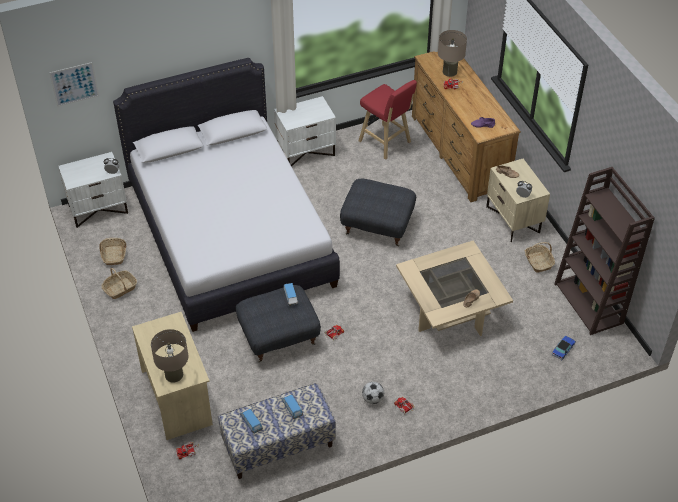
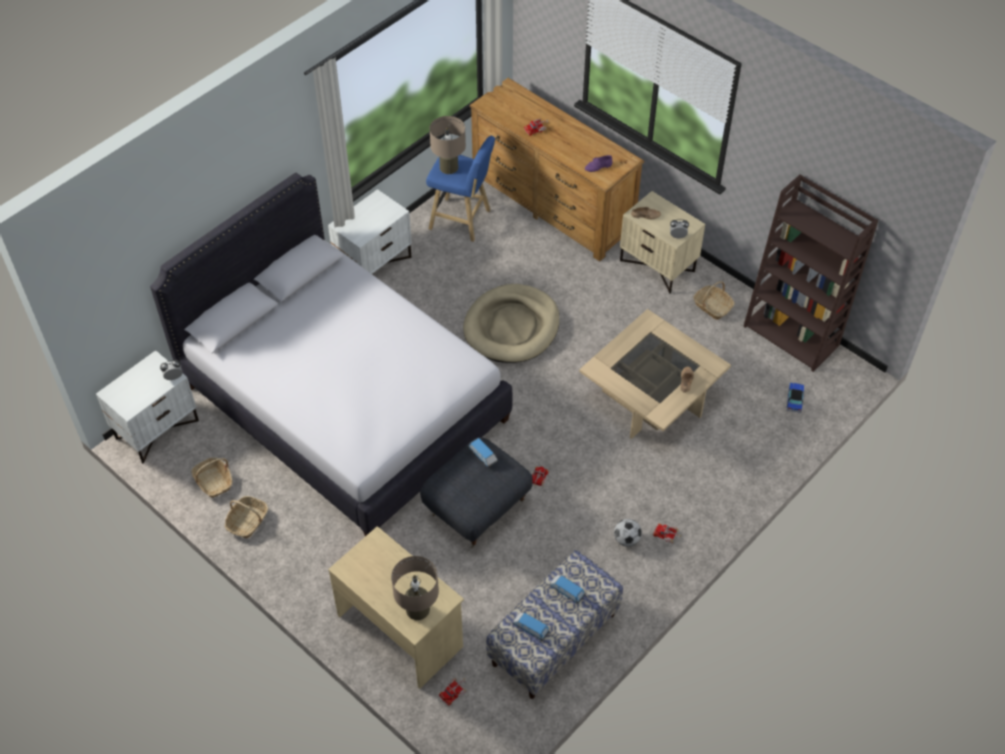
camera: 25 degrees left, 5 degrees up
(74, 84) = (101, 283): picture -> none
(378, 225) = (512, 327): grey ottoman -> beige dog bed
(386, 143) = (462, 221): red stool -> blue stool
(449, 72) = (522, 112): beige table lamp -> beige table lamp (448, 167)

